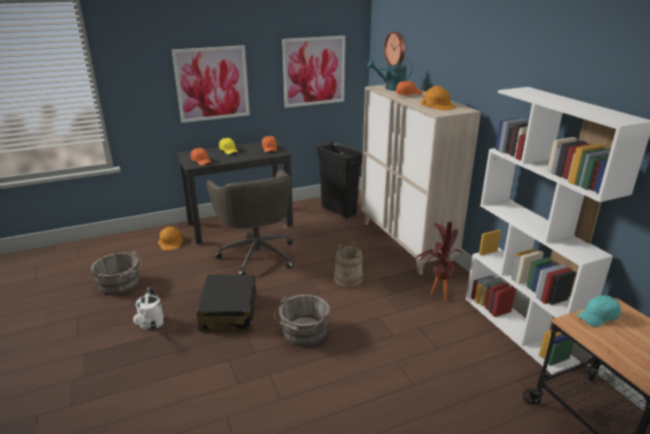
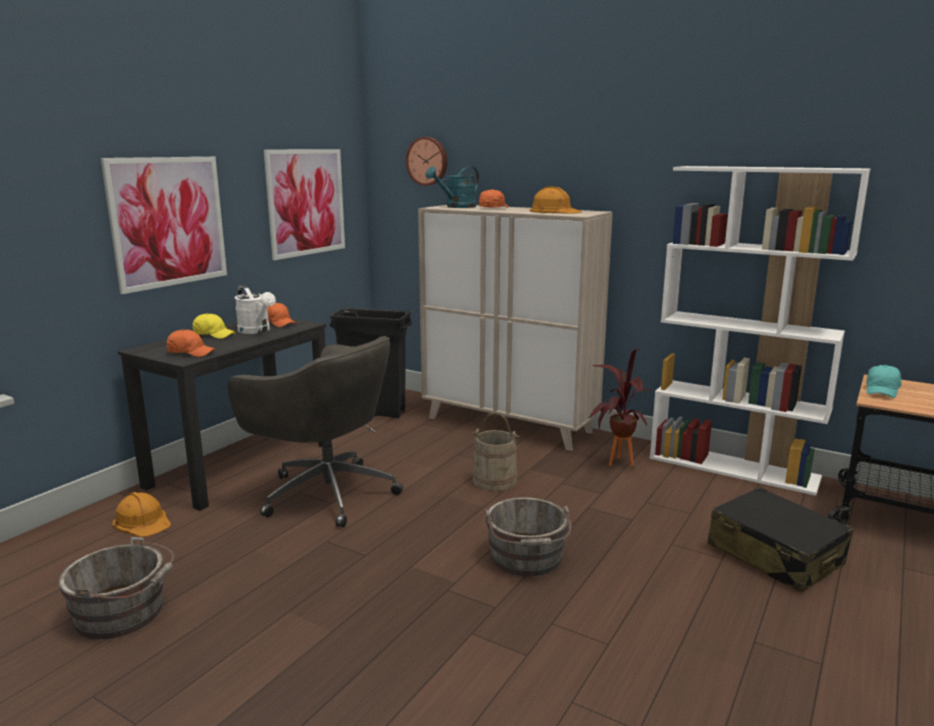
camera: 35 degrees left, 10 degrees down
(151, 325) = (274, 645): white watering can -> white watering can (257, 331)
(229, 311) = (384, 575): black suitcase -> black suitcase (775, 555)

